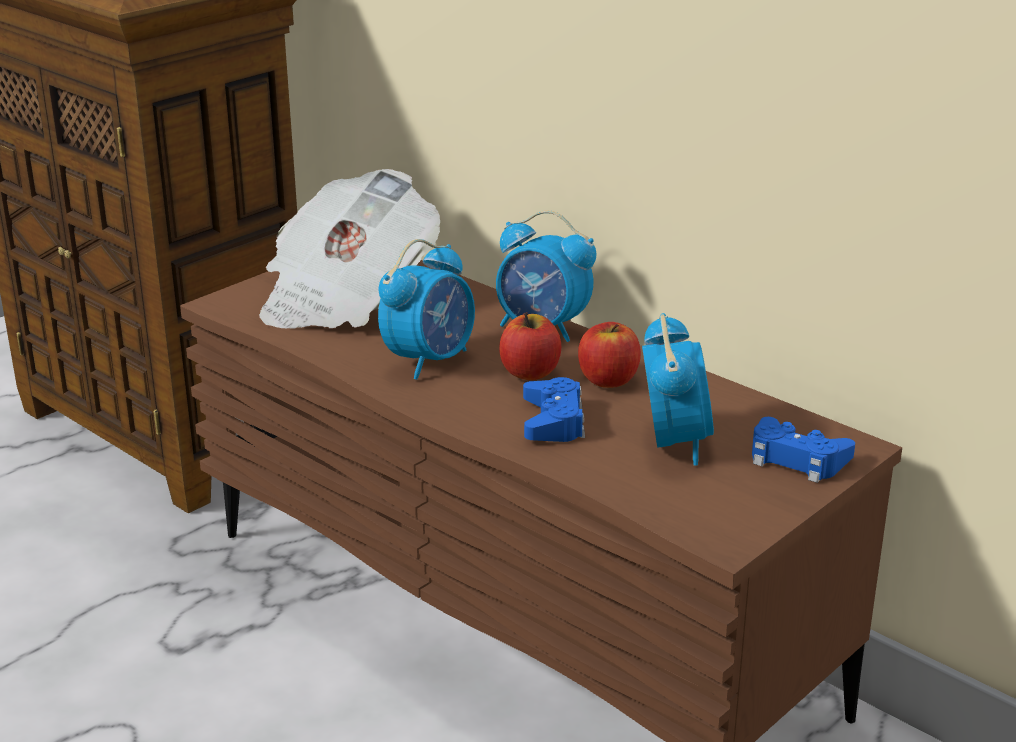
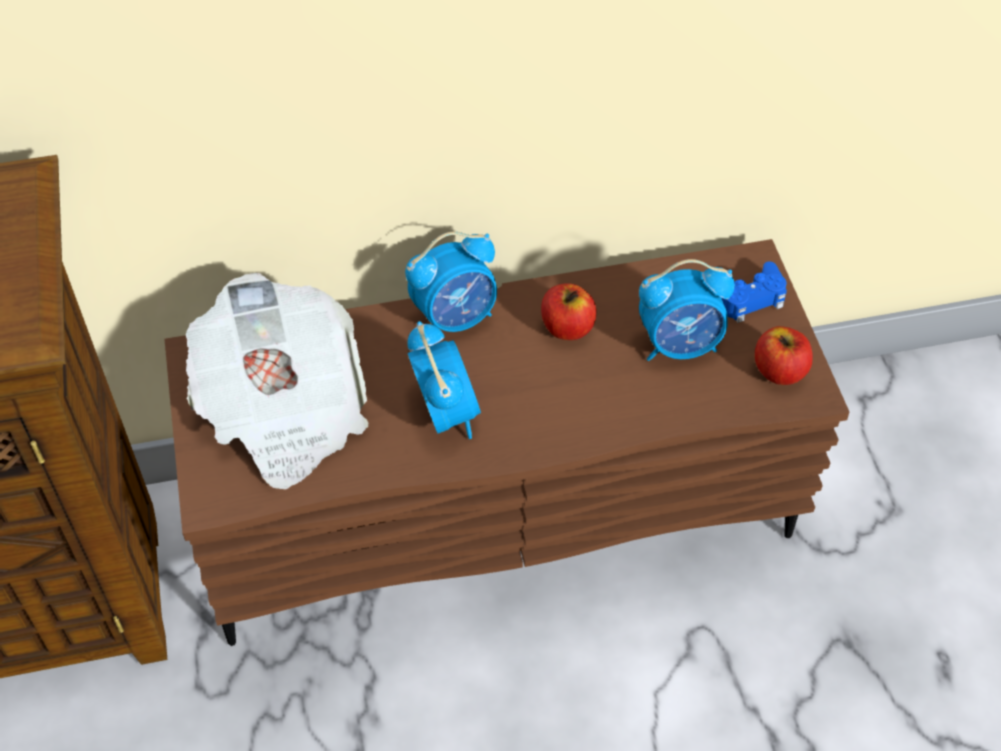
camera: 55 degrees left, 25 degrees up
(530, 372) = (518, 364): apple -> apple (779, 371)
(553, 421) = (600, 392): blue game controller -> none
(674, 442) = (680, 345): alarm clock -> alarm clock turned 135 degrees clockwise

